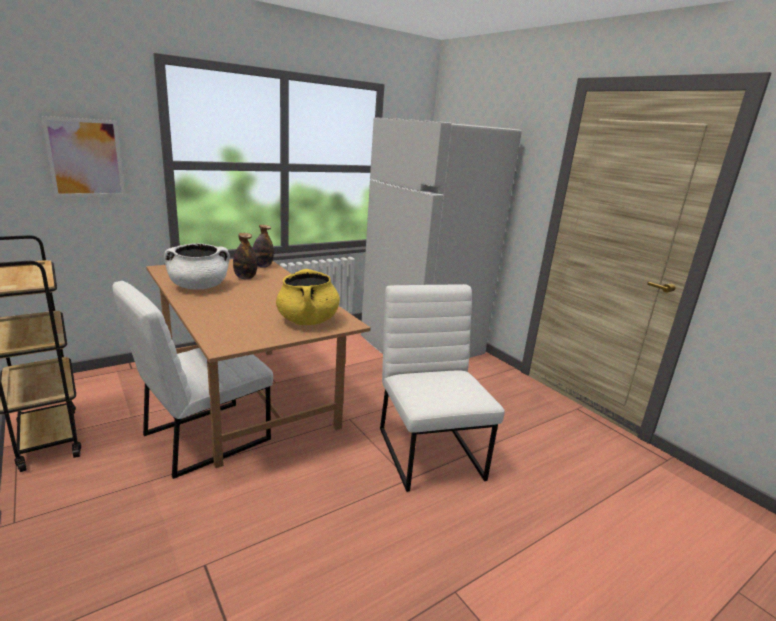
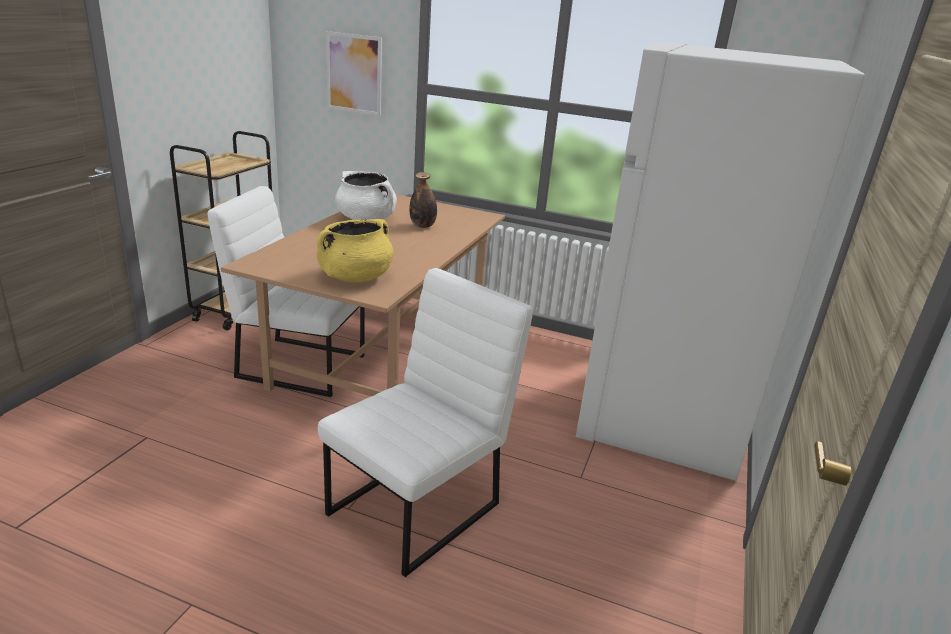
camera: 55 degrees right, 5 degrees up
(262, 266) = (469, 222): bottle -> none

